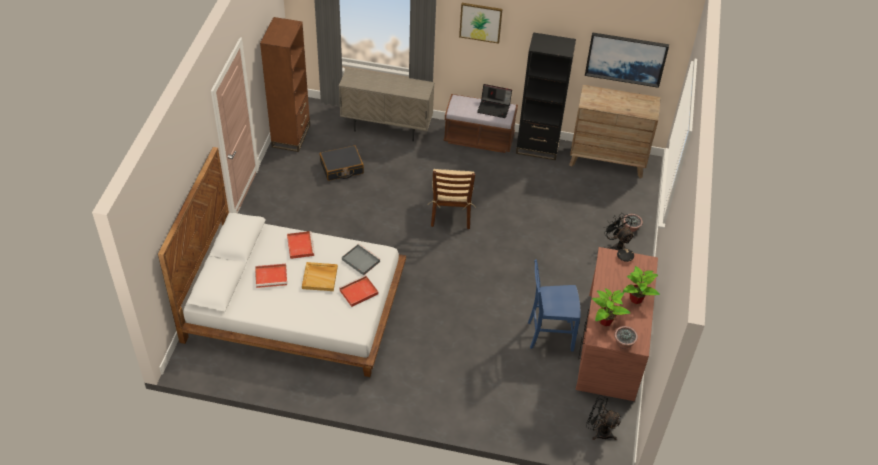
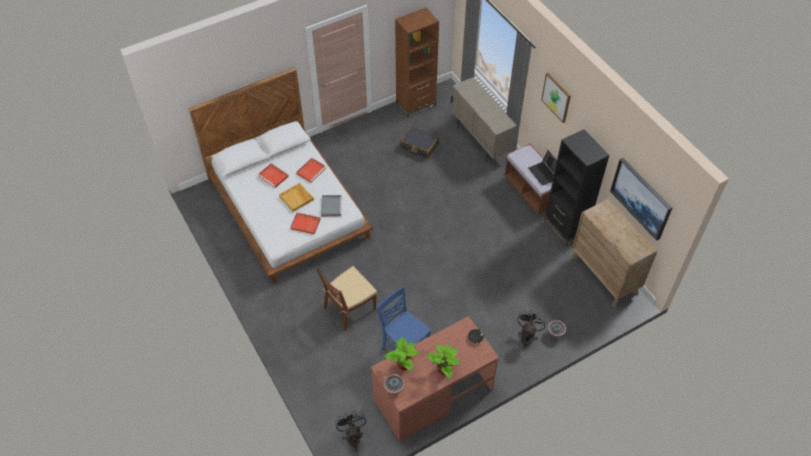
camera: 50 degrees right, 5 degrees up
(451, 212) = (448, 225): brown chair -> brown chair (349, 308)

